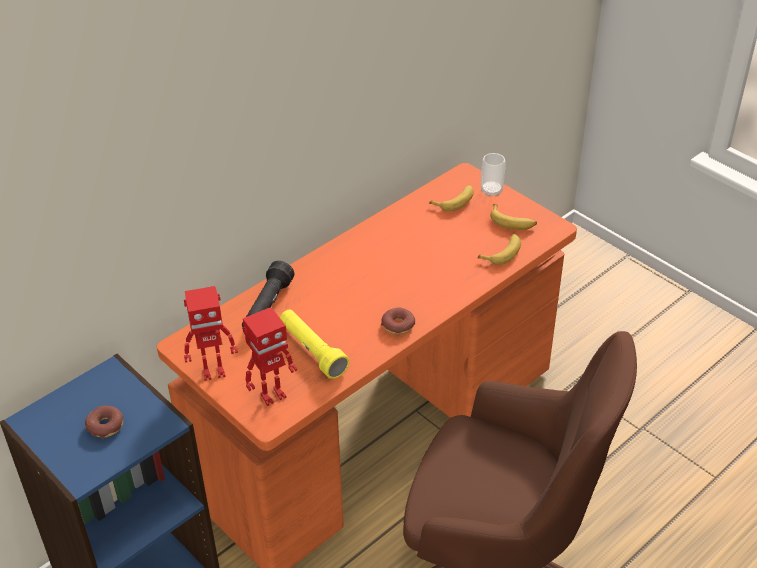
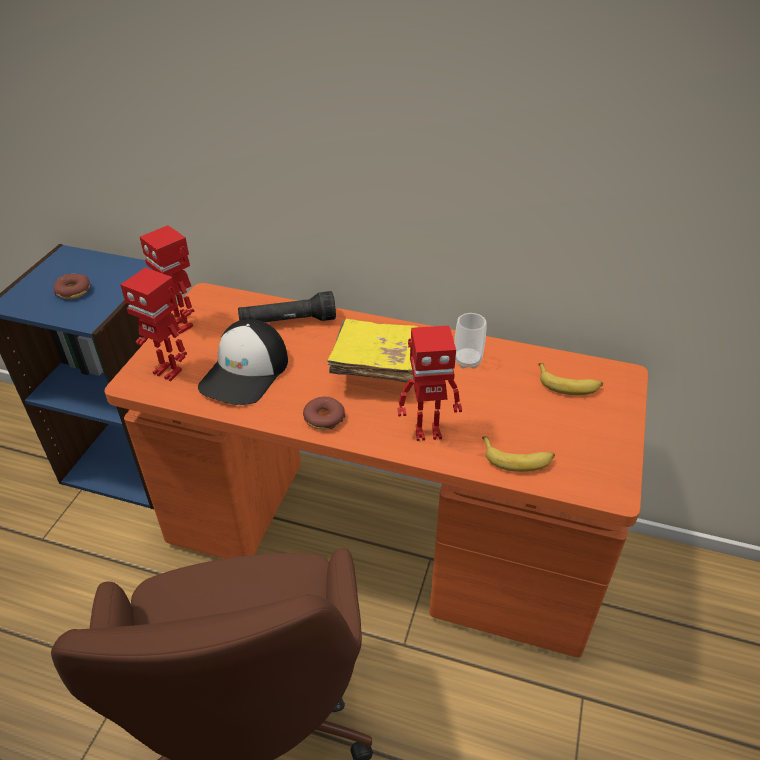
camera: 60 degrees right, 0 degrees up
(312, 351) = (245, 372): yellow flashlight -> cap
(362, 279) = (376, 365): none -> yellow book
(449, 281) = (427, 431): none -> toy robot
(491, 191) = (619, 408): cup -> cup (467, 361)
(512, 222) = (582, 447): banana -> none

